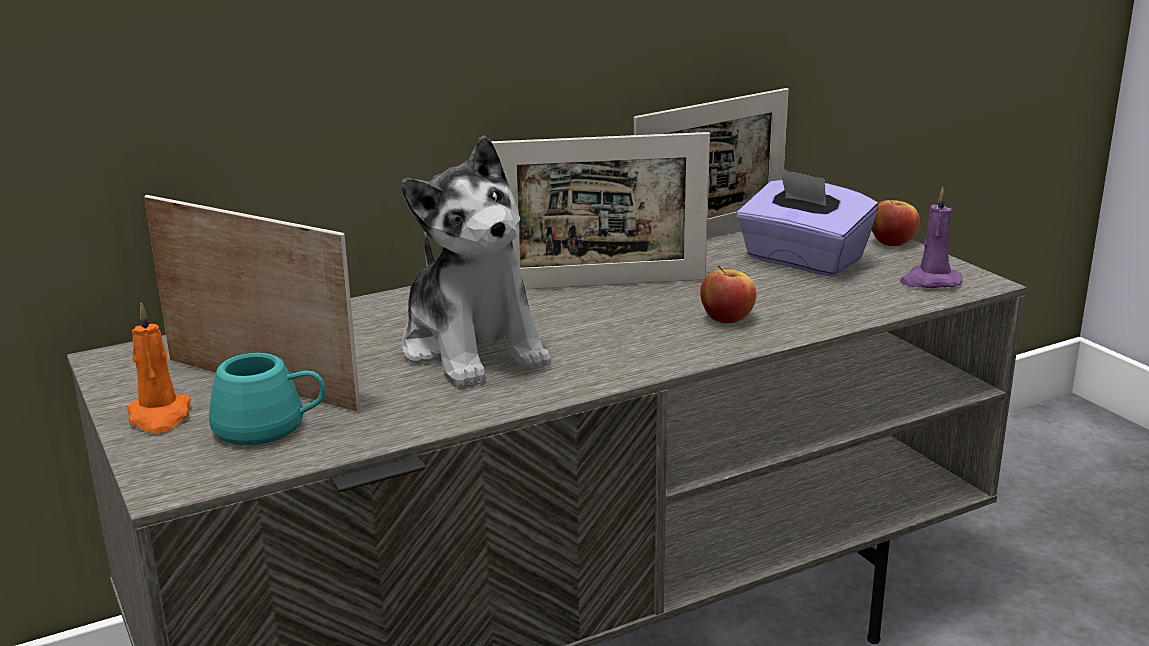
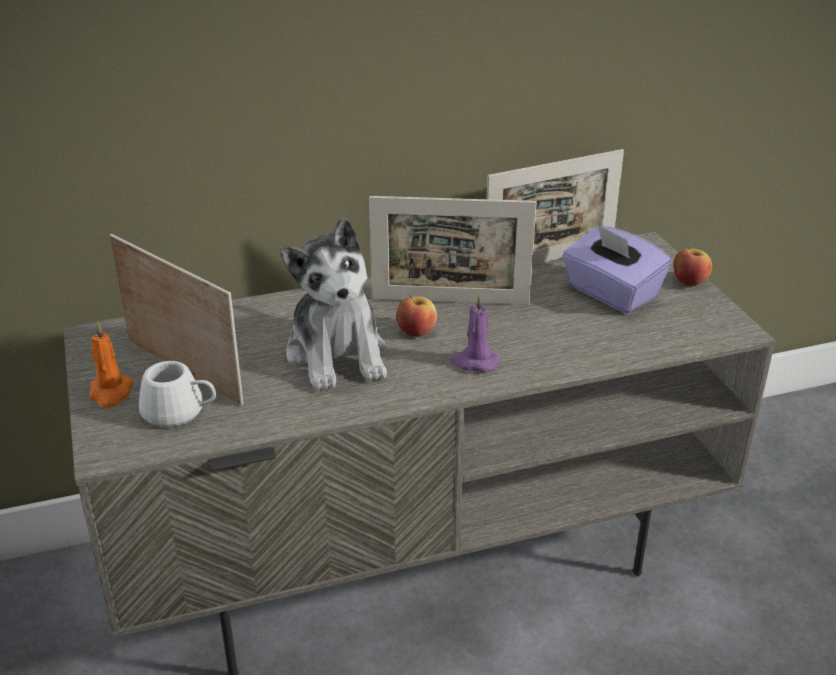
camera: 10 degrees right, 10 degrees up
(271, 427) = (180, 412): turquoise mug -> white mug
(726, 318) = (529, 347): apple -> apple (416, 331)
(929, 281) = (701, 327): purple candle -> purple candle (474, 362)

